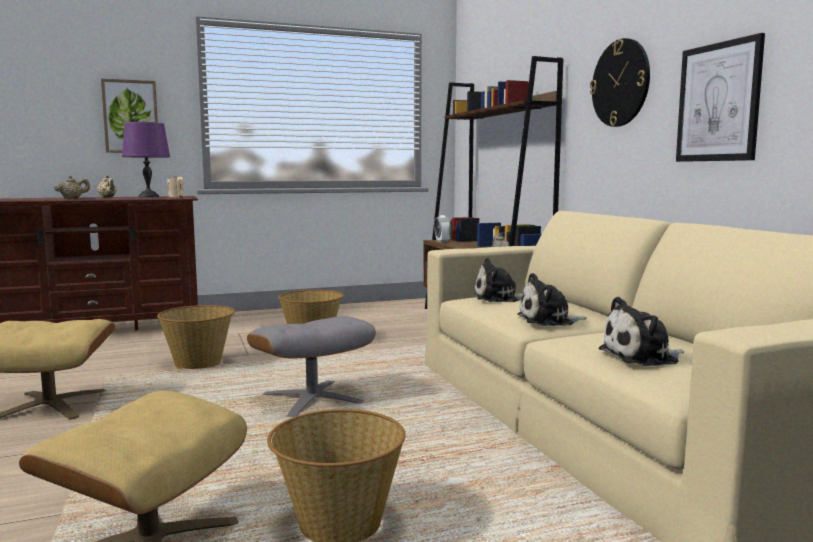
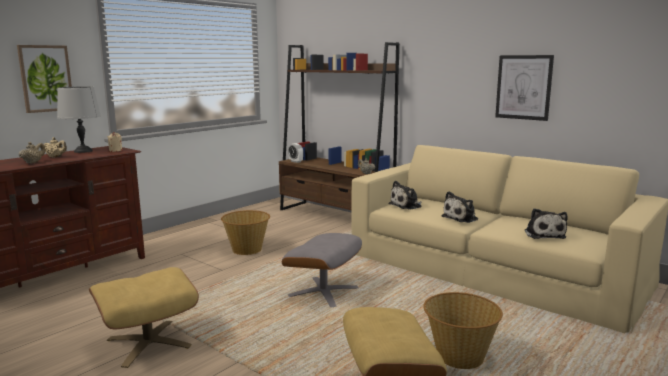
camera: 30 degrees left, 5 degrees up
(148, 196) = (83, 151): purple table lamp -> grey table lamp
(199, 363) = (198, 284): basket -> none
(620, 83) = (449, 66): wall clock -> none
(642, 357) = (544, 234): plush toy -> plush toy turned 45 degrees counterclockwise

